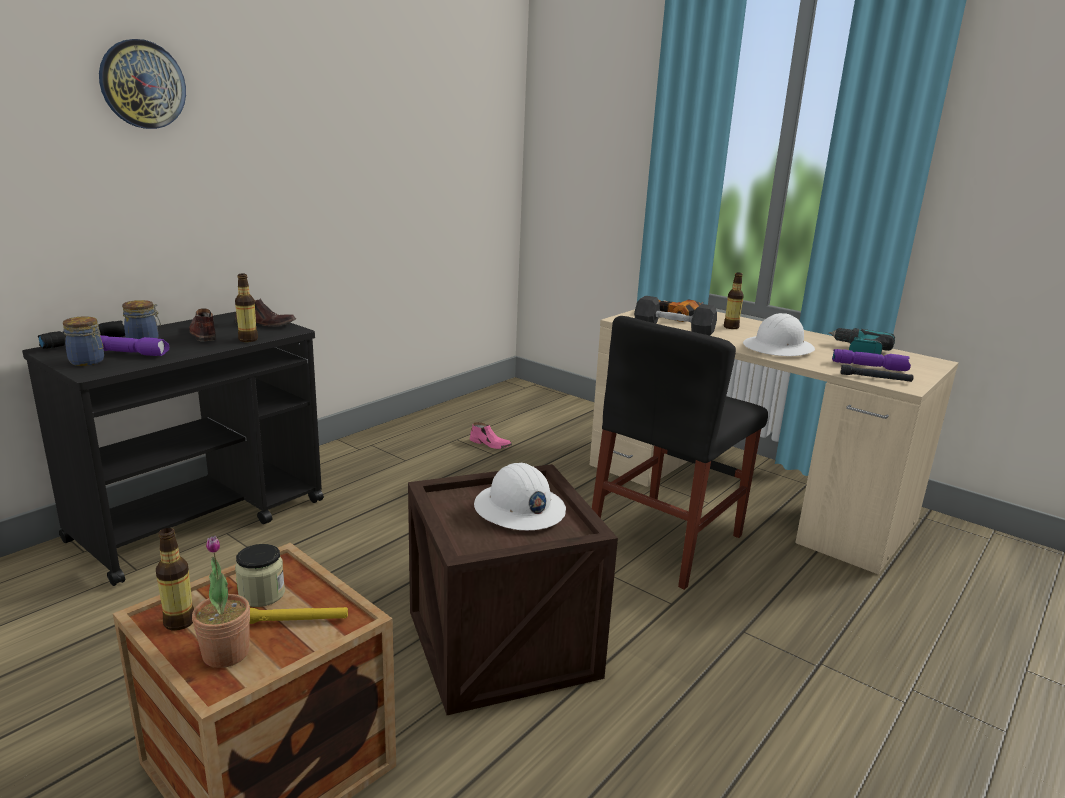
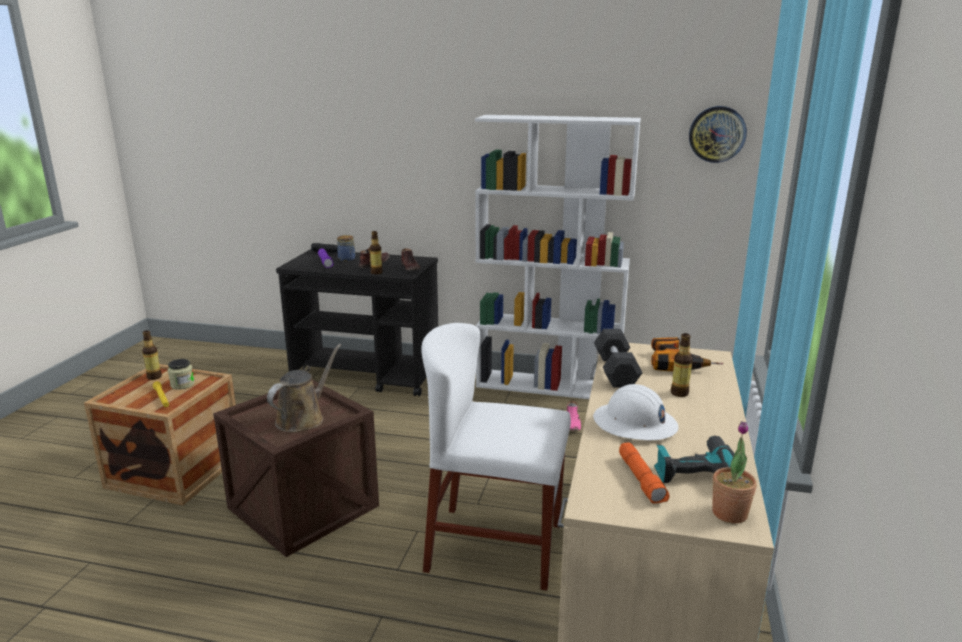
camera: 65 degrees right, 0 degrees up
(88, 362) = (305, 261): jar -> none
(142, 84) = (385, 111): wall clock -> wall clock (717, 134)
(226, 654) = (132, 393): potted plant -> potted plant (729, 513)
(400, 430) = (549, 385): none -> white bookcase
(519, 509) = (303, 418): white hard hat -> brown watering can
(666, 541) = (495, 547): black chair -> white chair
(869, 367) = (642, 480): purple flashlight -> orange flashlight
(875, 378) = (597, 485): black flashlight -> none

